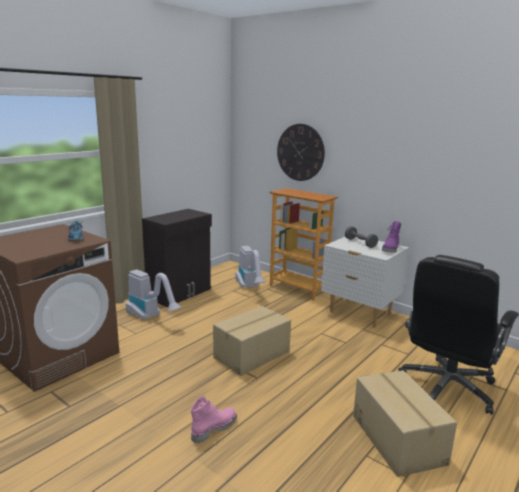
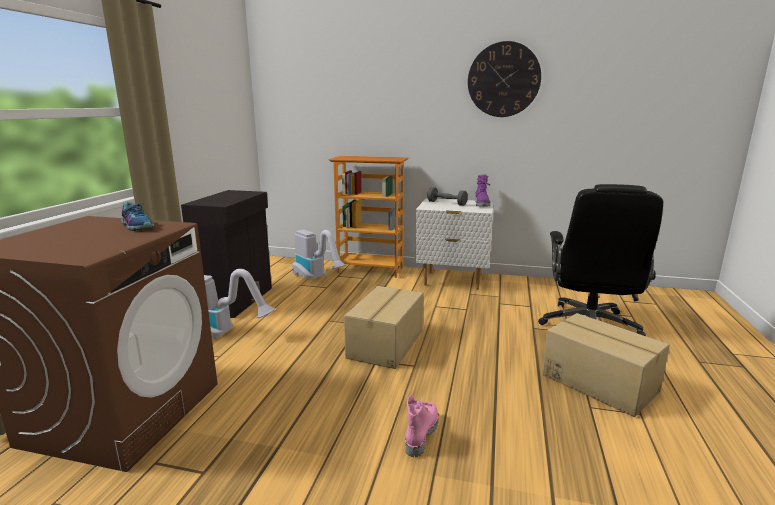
camera: 25 degrees left, 0 degrees up
(300, 152) = (354, 111): wall clock -> wall clock (503, 80)

